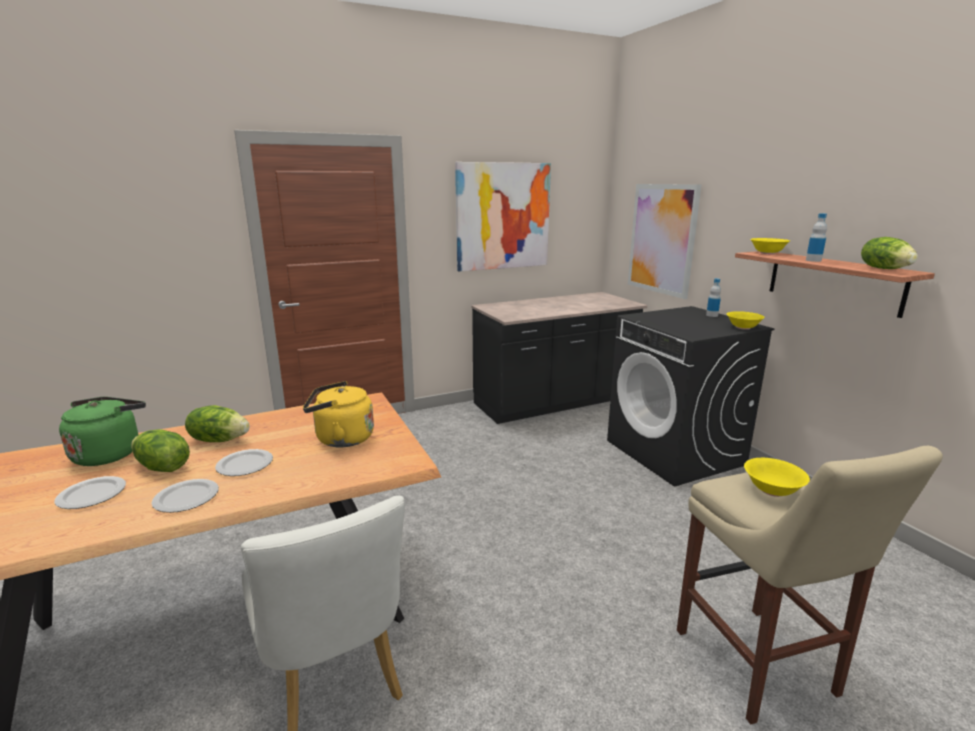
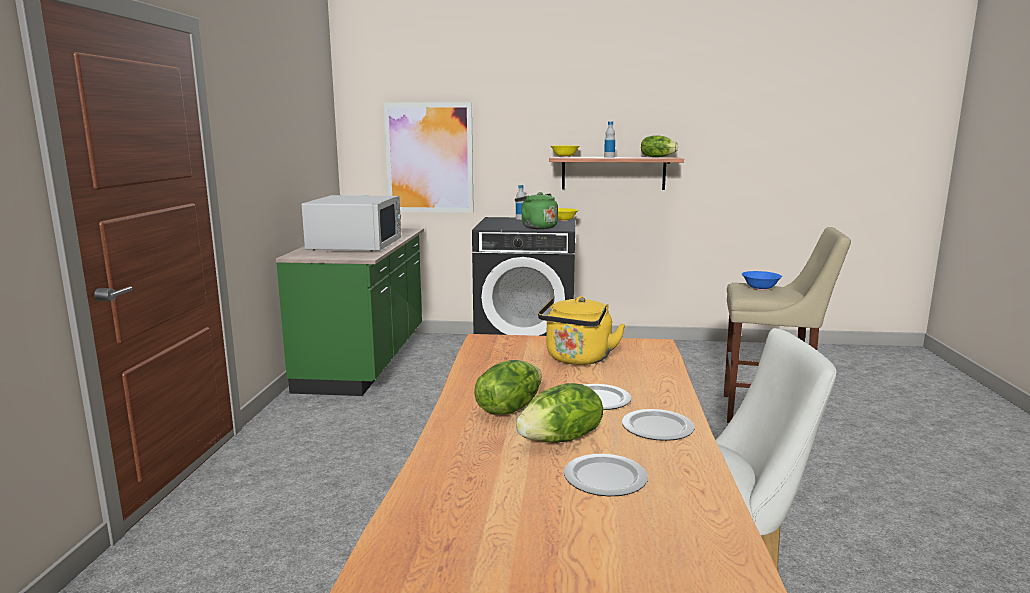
camera: 60 degrees left, 5 degrees down
(109, 453) = (471, 472): green kettle -> green kettle (537, 227)
(503, 216) = (280, 139): picture -> none
(544, 307) = (356, 244): none -> white microwave
(555, 402) = (366, 360): black counter -> green counter
(772, 490) = (760, 288): yellow bowl -> blue bowl

